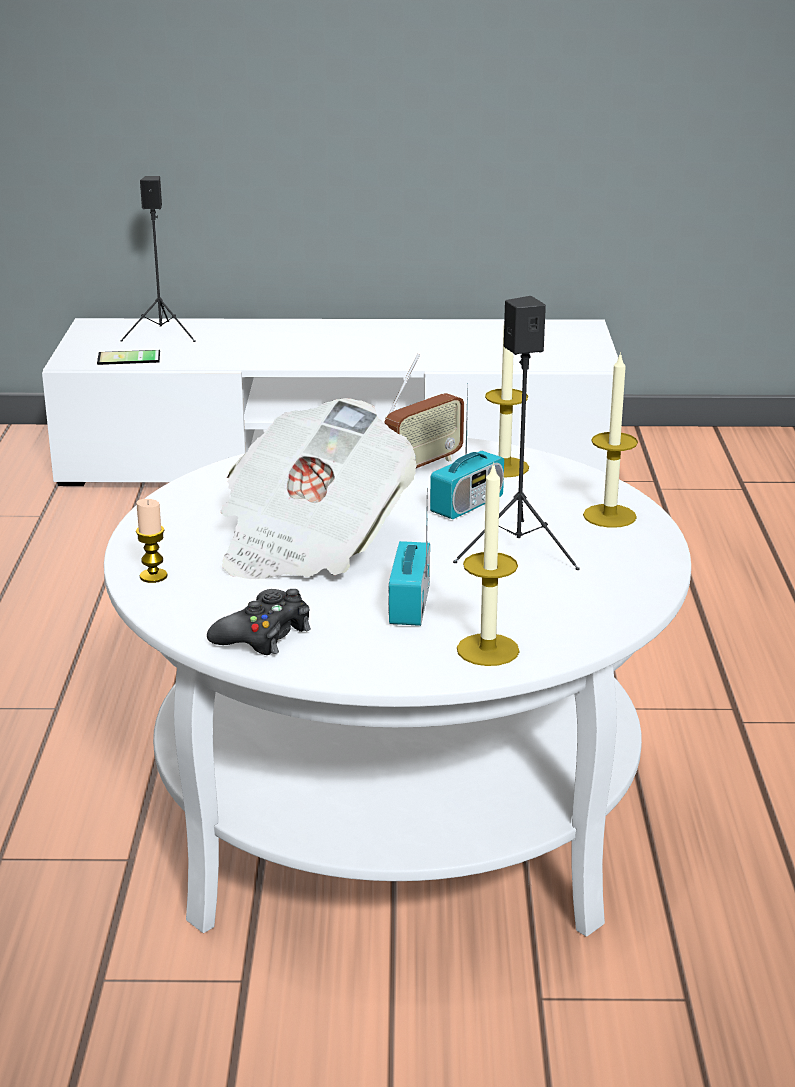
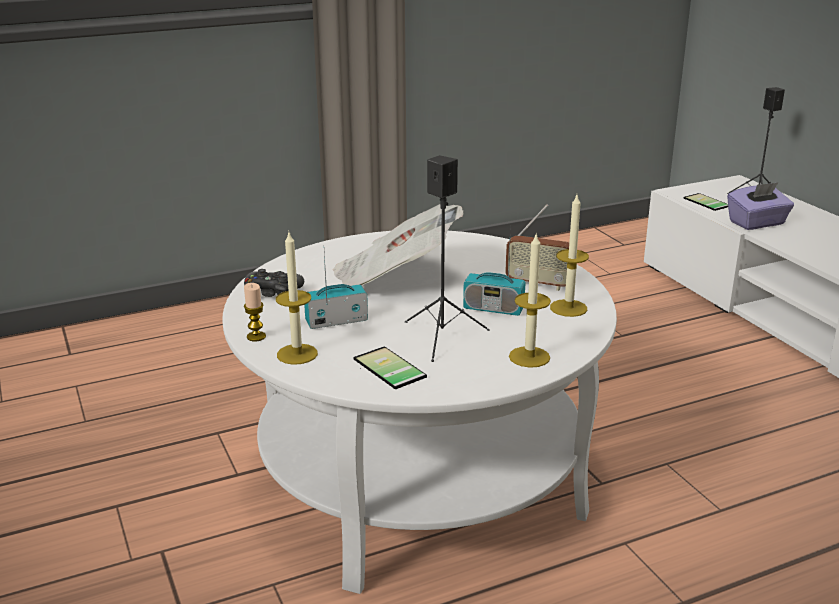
camera: 65 degrees right, 0 degrees up
(153, 576) = (317, 253): candle -> candle (256, 337)
(226, 356) = (757, 223): none -> purple tissue box
(578, 600) = (386, 369): none -> phone

